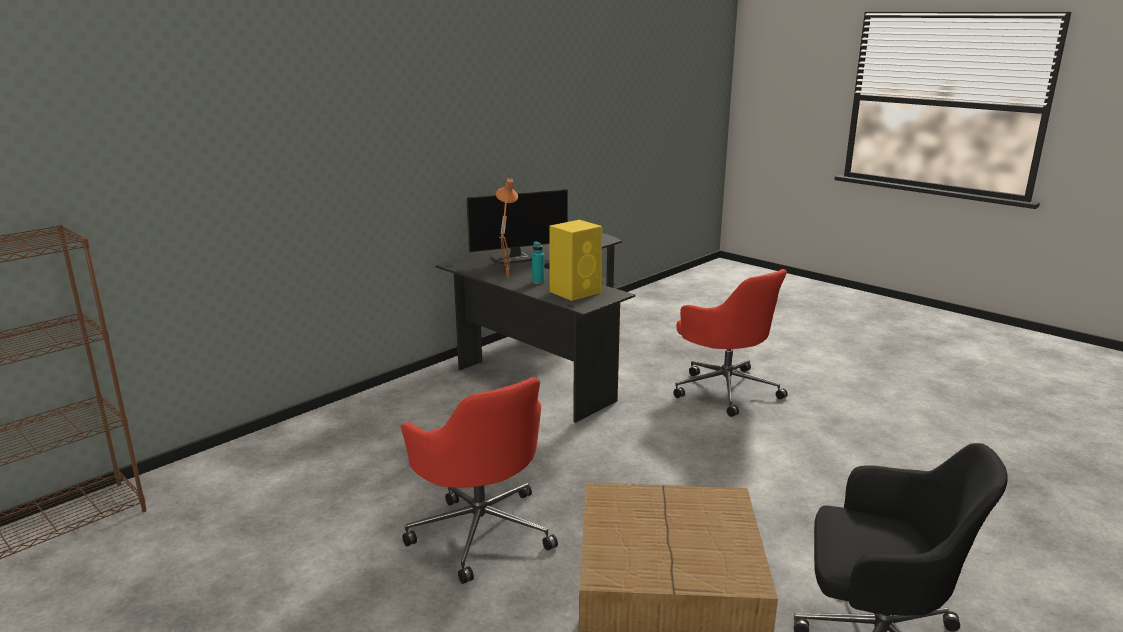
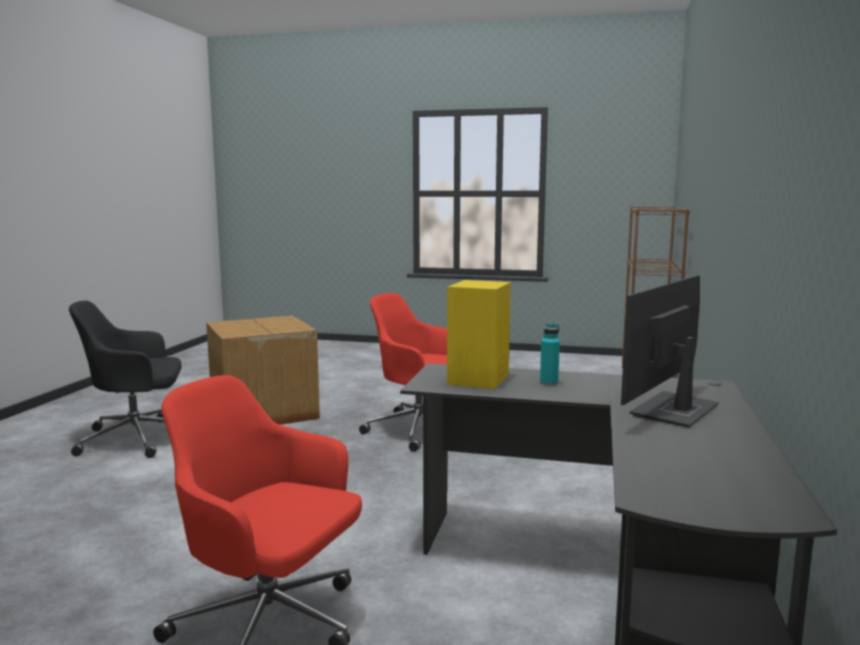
camera: 150 degrees right, 10 degrees down
(505, 278) = (600, 381): orange table lamp -> none

